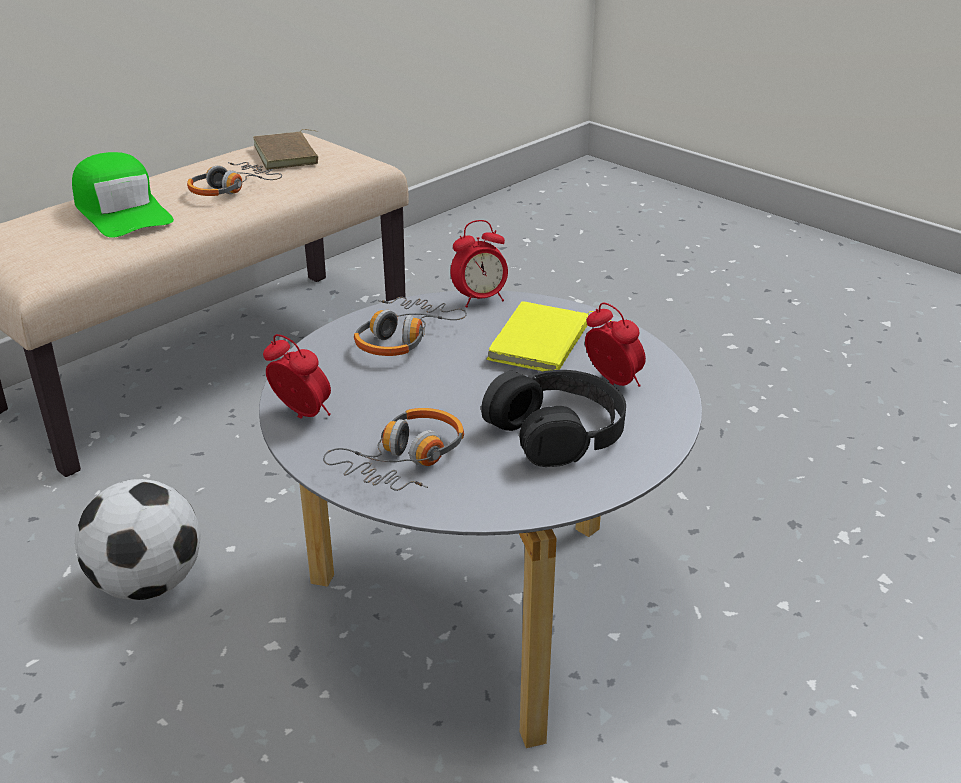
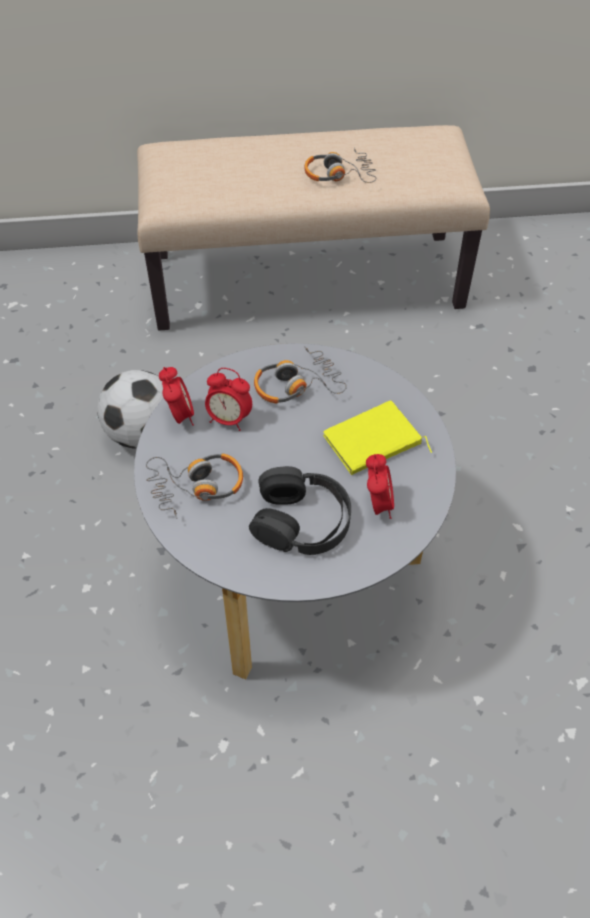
camera: 40 degrees right, 20 degrees up
(121, 211) = (253, 165): green cap -> none
(288, 155) = (411, 153): brown book -> none
(480, 299) = (379, 378): alarm clock -> alarm clock (229, 419)

